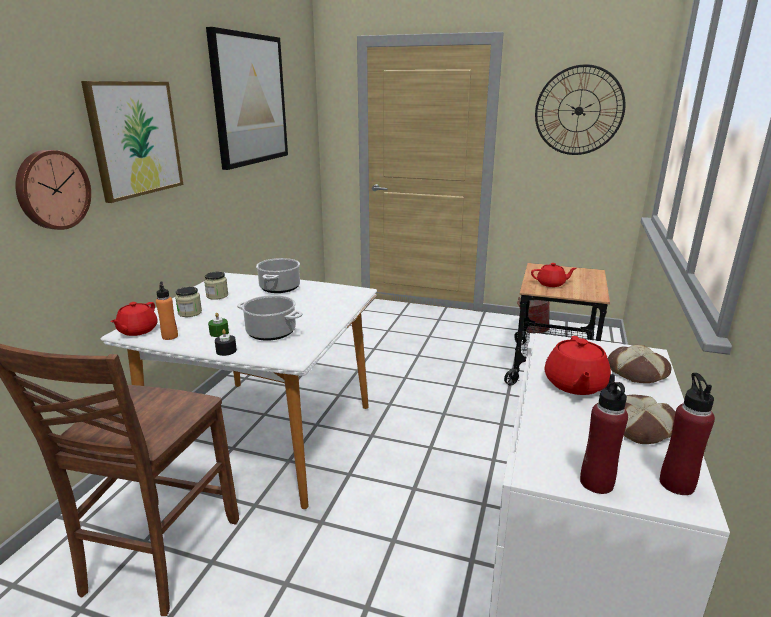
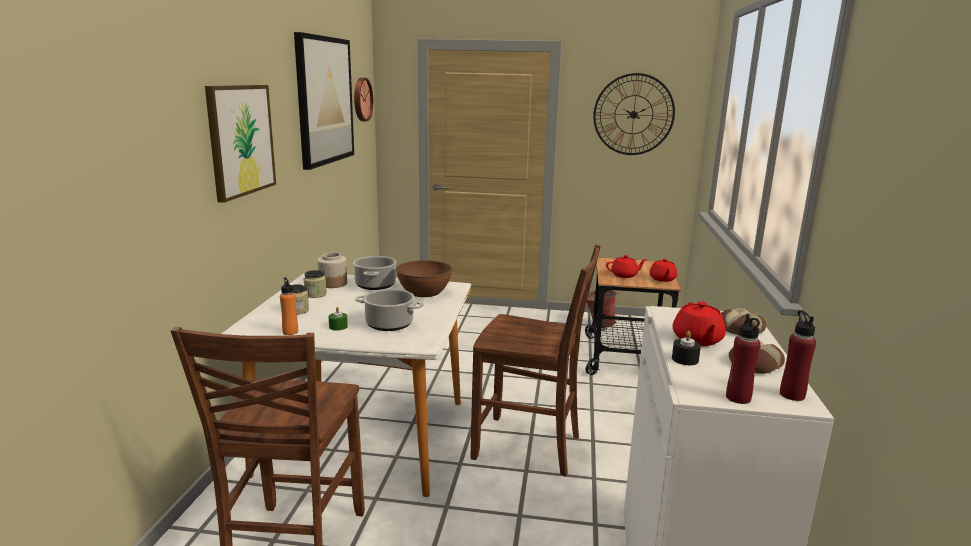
camera: 10 degrees left, 5 degrees down
(52, 190) = (180, 190): wall clock -> wall clock (361, 99)
(137, 331) = (253, 328): red teapot -> red teapot (662, 279)
(226, 351) = (355, 341): black candle -> black candle (685, 359)
(240, 285) = (333, 283): none -> jar
(324, 297) = (424, 292): none -> brown bowl
(424, 462) = (529, 447): none -> brown chair

